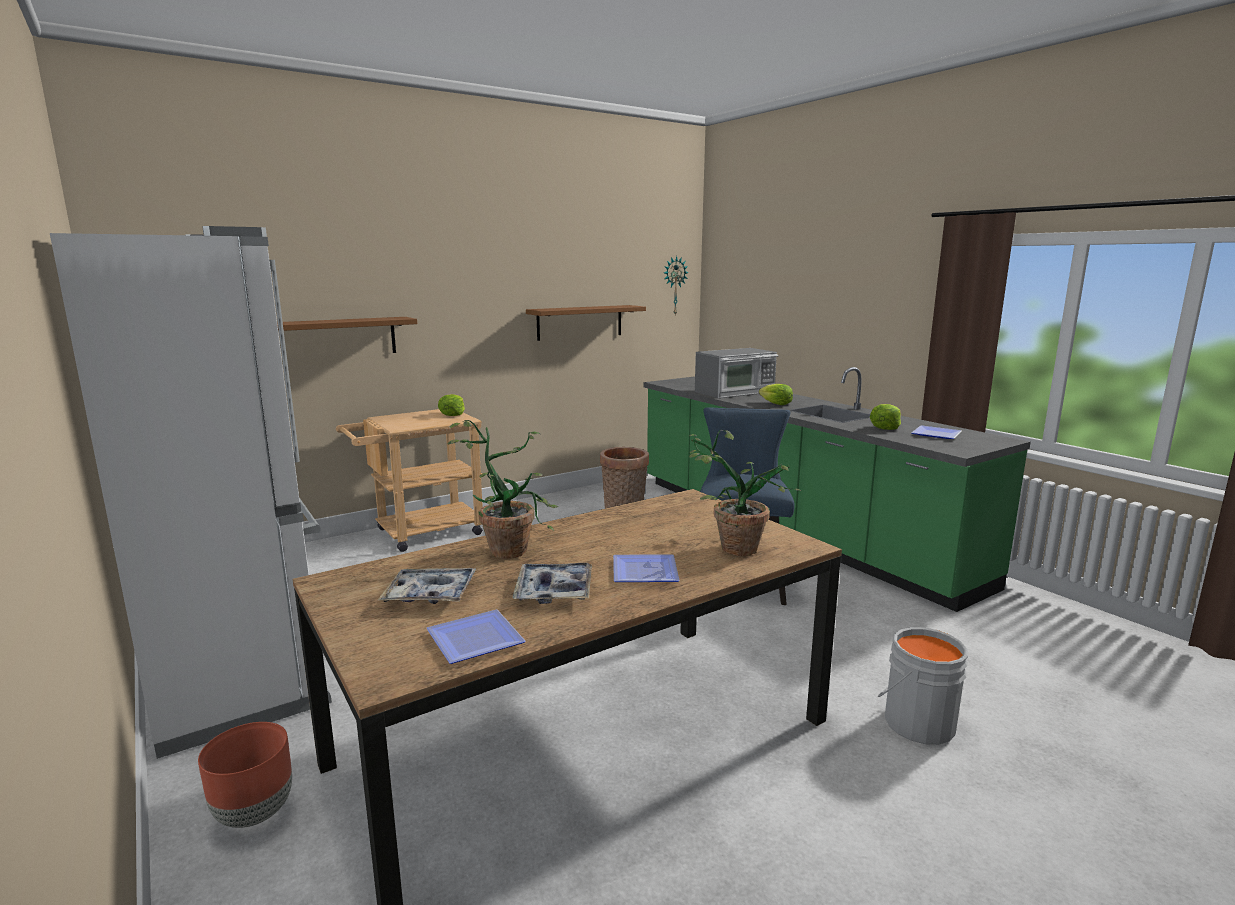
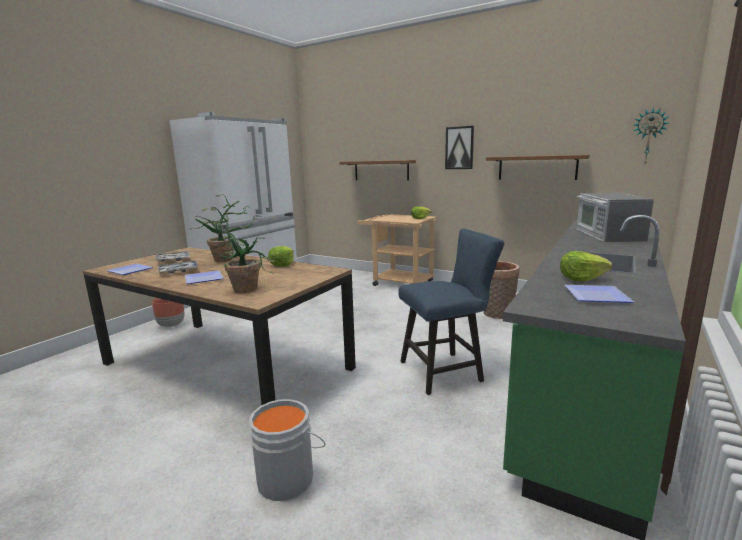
camera: 65 degrees right, 0 degrees up
(479, 296) = (459, 148): none -> picture
(735, 392) = (607, 235): microwave -> microwave turned 60 degrees clockwise
(776, 404) = (590, 246): lettuce -> lettuce (282, 264)

